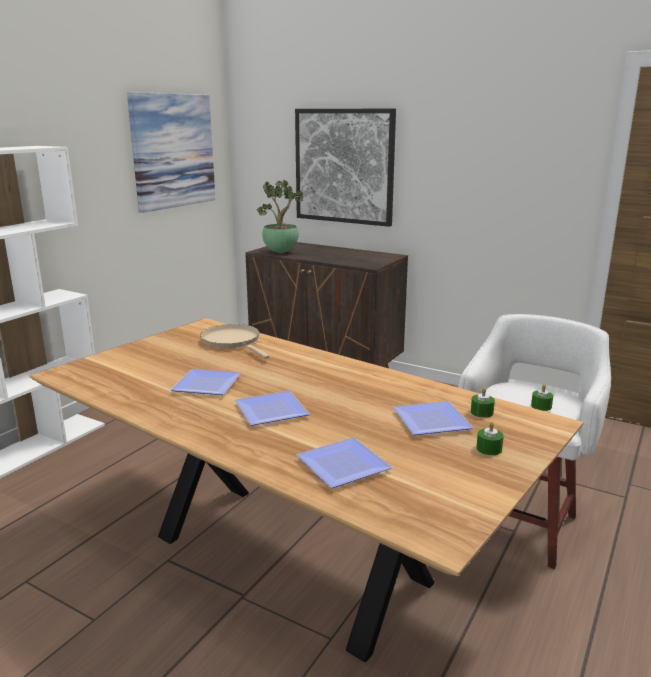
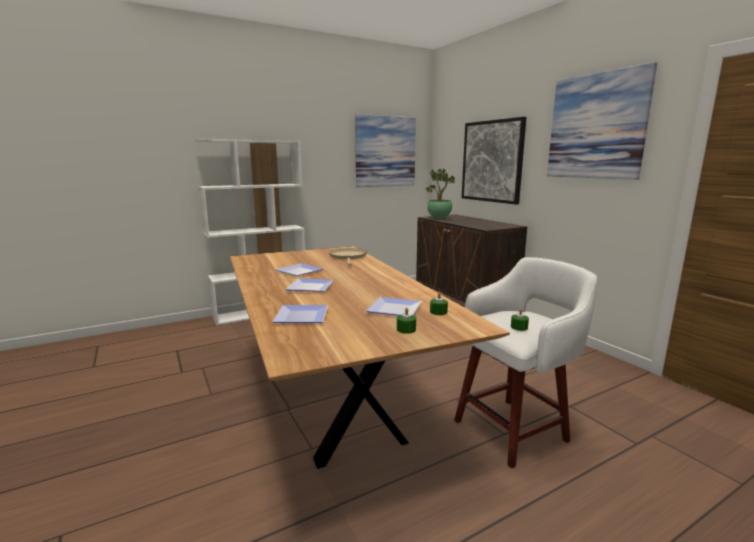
camera: 30 degrees right, 5 degrees down
(497, 130) = (596, 126): none -> picture

